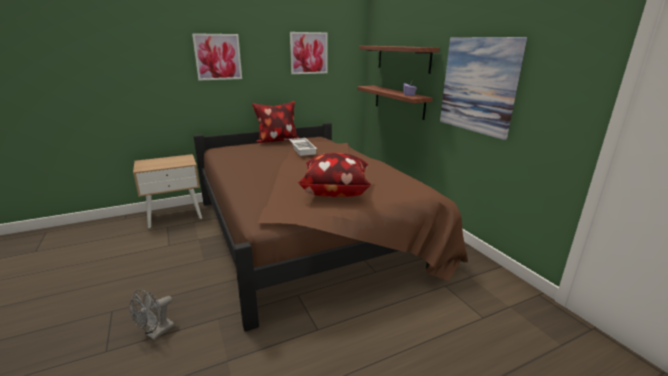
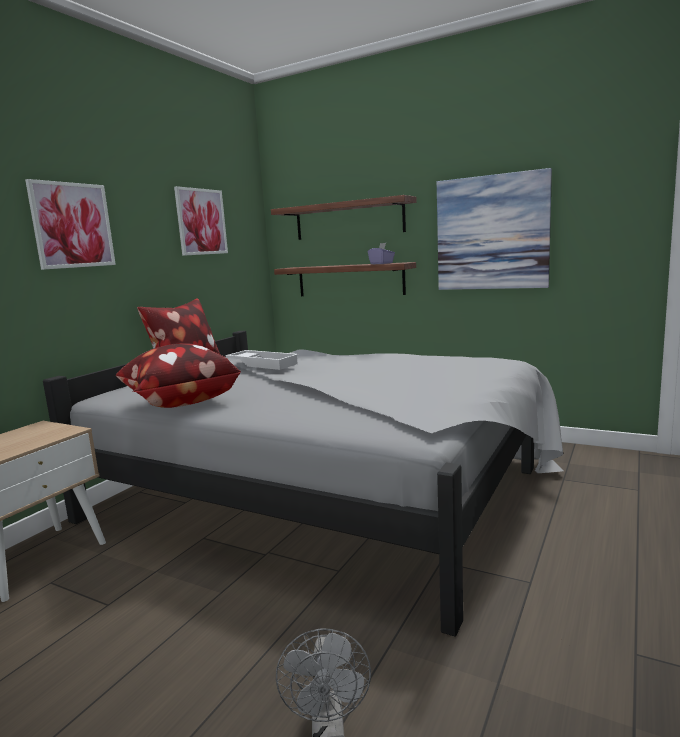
camera: 35 degrees left, 10 degrees down
(311, 232) = (329, 490): brown bed -> grey bed
(334, 191) = (430, 384): pillow -> pillow (179, 402)

